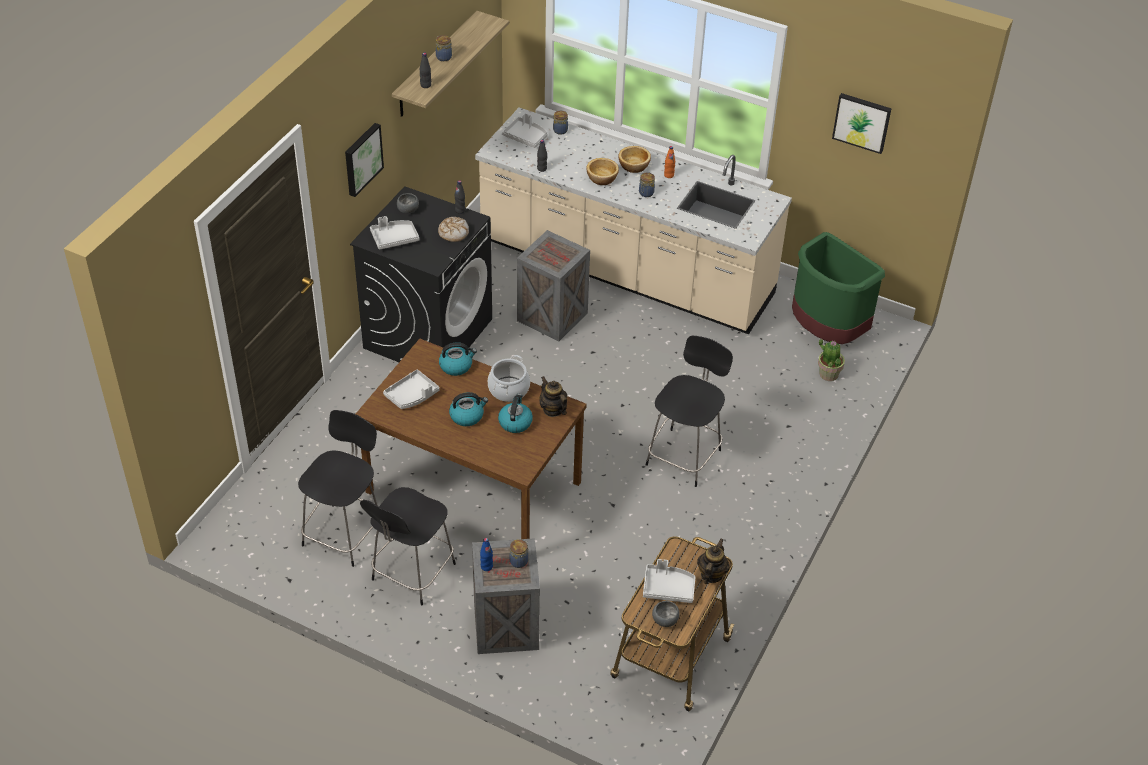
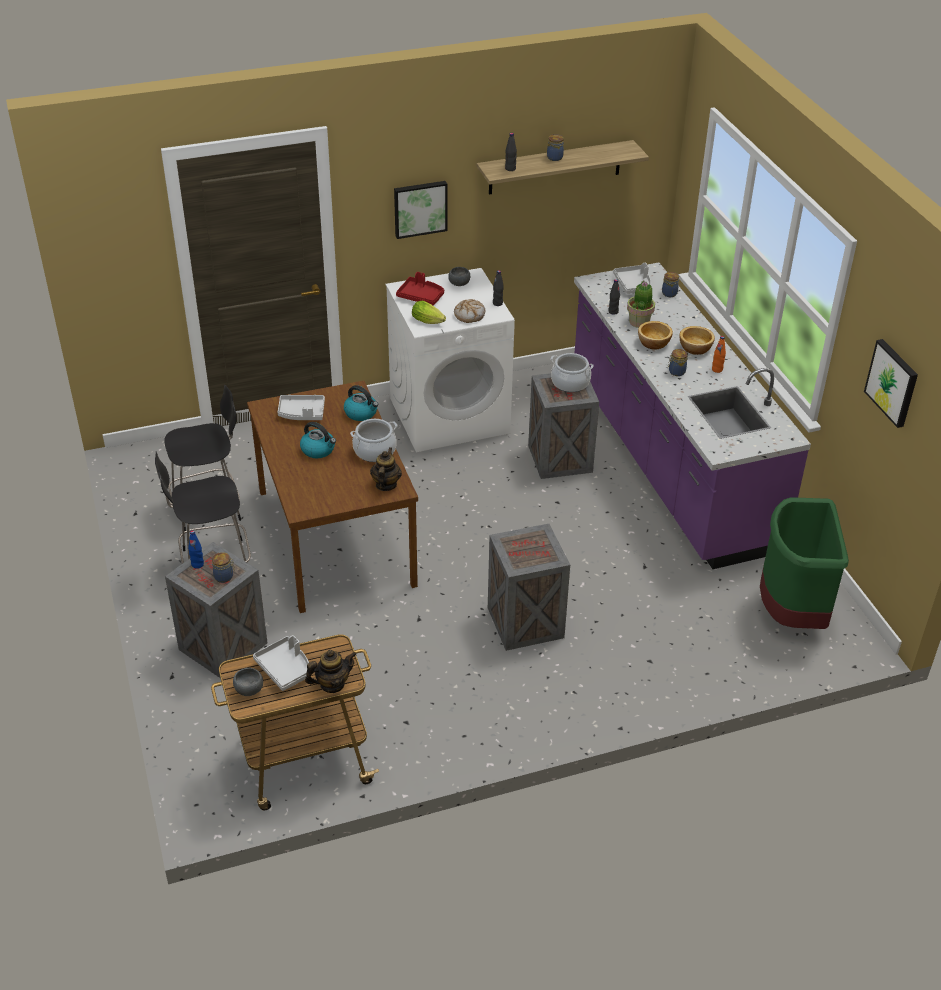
camera: 45 degrees right, 5 degrees down
(394, 238) = (421, 296): grey tray -> red tray
(428, 333) = (450, 415): black washing machine -> white washing machine
(431, 256) = (429, 321): none -> lettuce
(515, 422) = (345, 475): kettle -> none
(552, 247) = (570, 383): none -> cooking pot
(625, 270) = (668, 460): beige counter -> purple counter
(685, 455) = (527, 623): black chair -> crate
(828, 374) = (746, 645): potted plant -> potted plant (639, 322)

